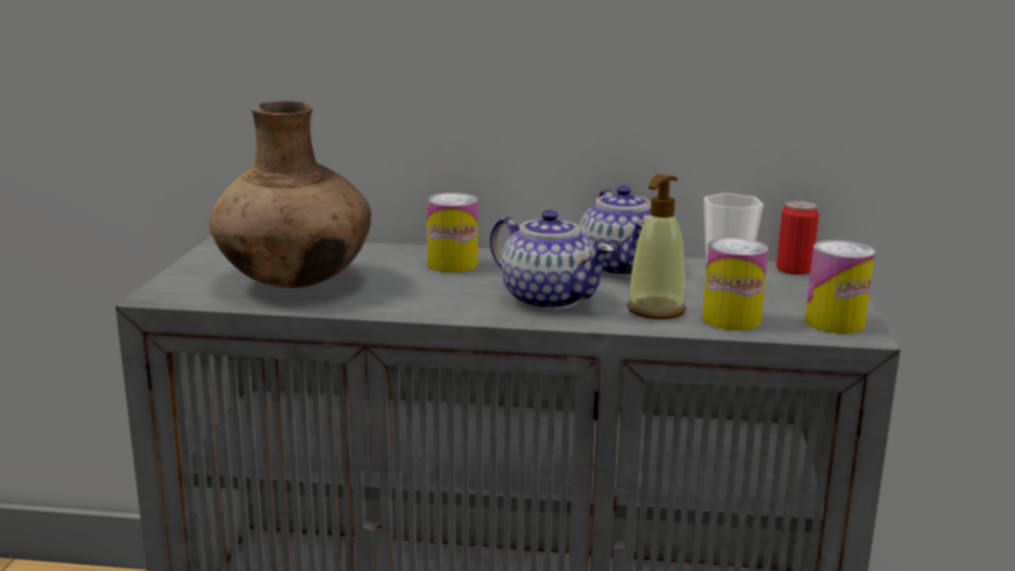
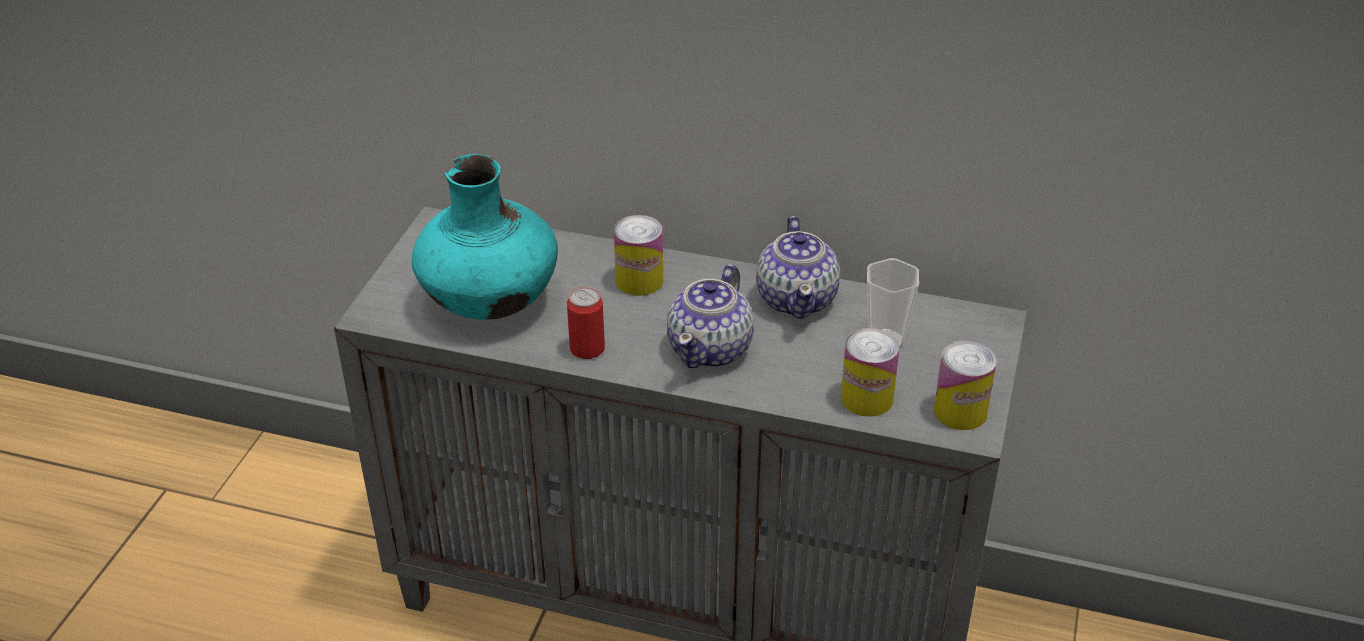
camera: 10 degrees right, 20 degrees up
(296, 282) = (491, 301): brown vase -> turquoise vase
(548, 299) = (711, 349): teapot -> teapot turned 60 degrees clockwise
(655, 310) = (803, 376): soap dispenser -> none
(794, 269) = (965, 316): can -> can (587, 349)

